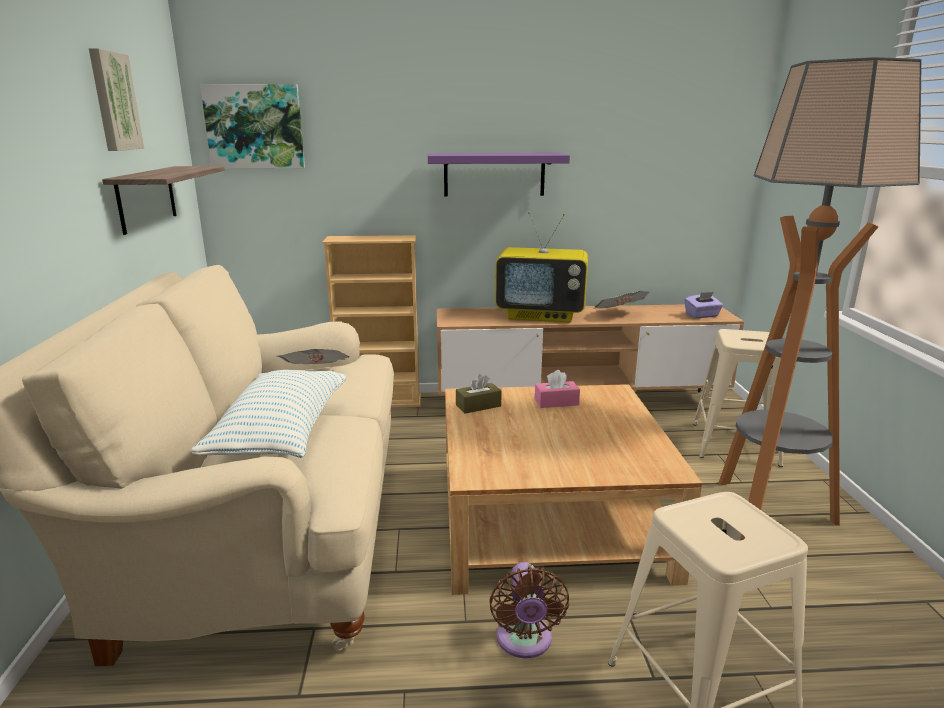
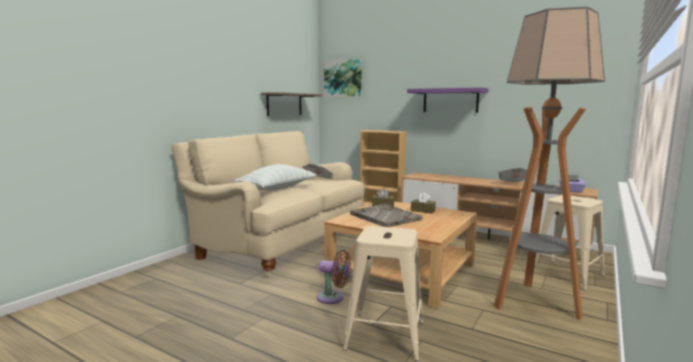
camera: 35 degrees right, 10 degrees down
(113, 101) = (274, 65): picture -> none
(524, 642) = (333, 298): brown fan -> brown fan turned 105 degrees counterclockwise
(528, 438) = (385, 217): none -> grey tray
(541, 315) = (465, 179): television -> none
(556, 402) = (422, 211): pink tissue box -> brown tissue box

